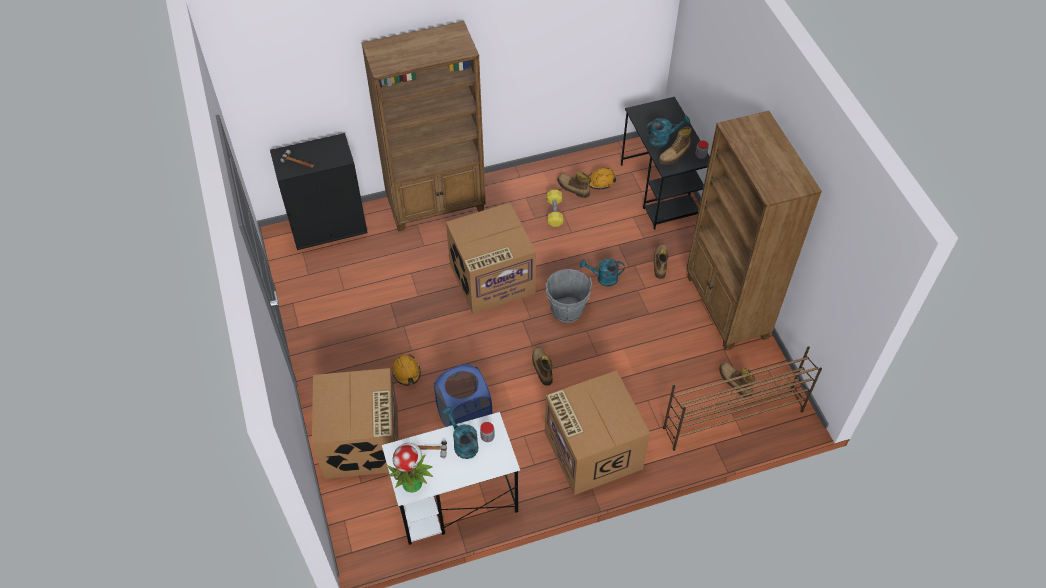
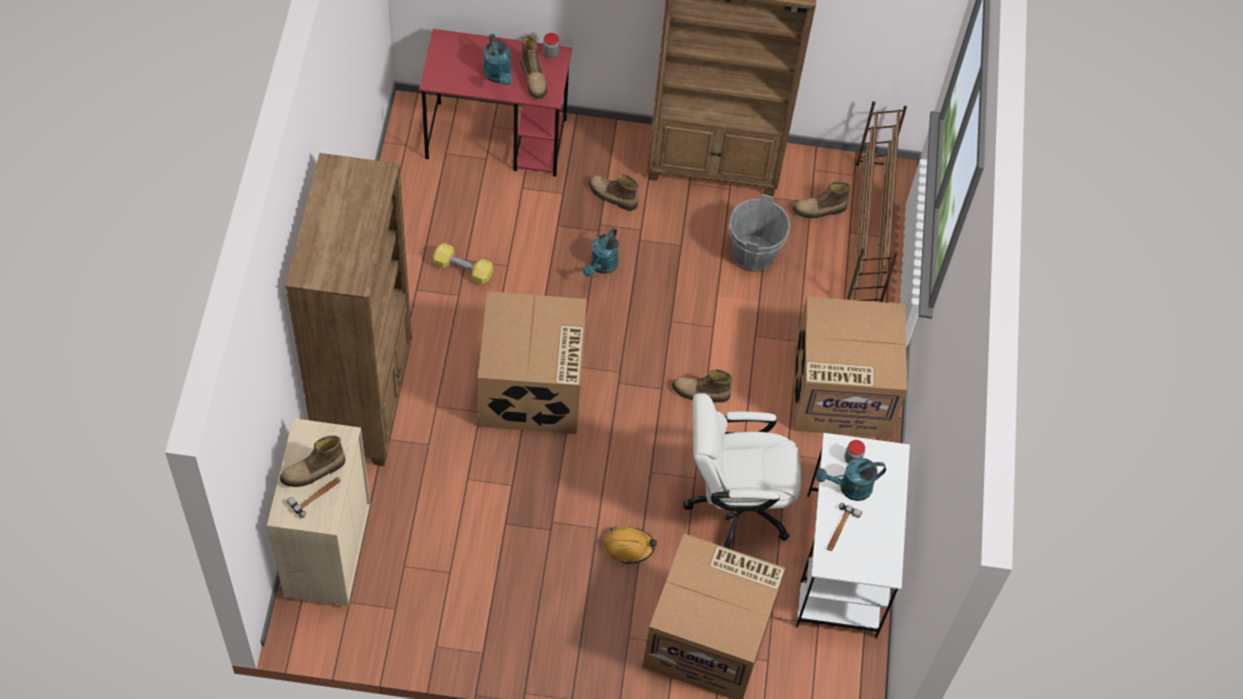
camera: 70 degrees left, 5 degrees up
(330, 229) = (328, 551): black cabinet -> beige cabinet
(412, 482) = (878, 561): potted plant -> none
(465, 419) = (733, 508): blue laundry basket -> white office chair
(567, 310) = (629, 327): grey bucket -> grey bucket (753, 254)
(572, 188) = (433, 230): boot -> boot (313, 472)
(600, 181) = (441, 194): orange hard hat -> none
(660, 191) = (497, 139): black desk -> red desk
(663, 139) = (499, 76): turquoise watering can -> turquoise watering can turned 150 degrees clockwise

